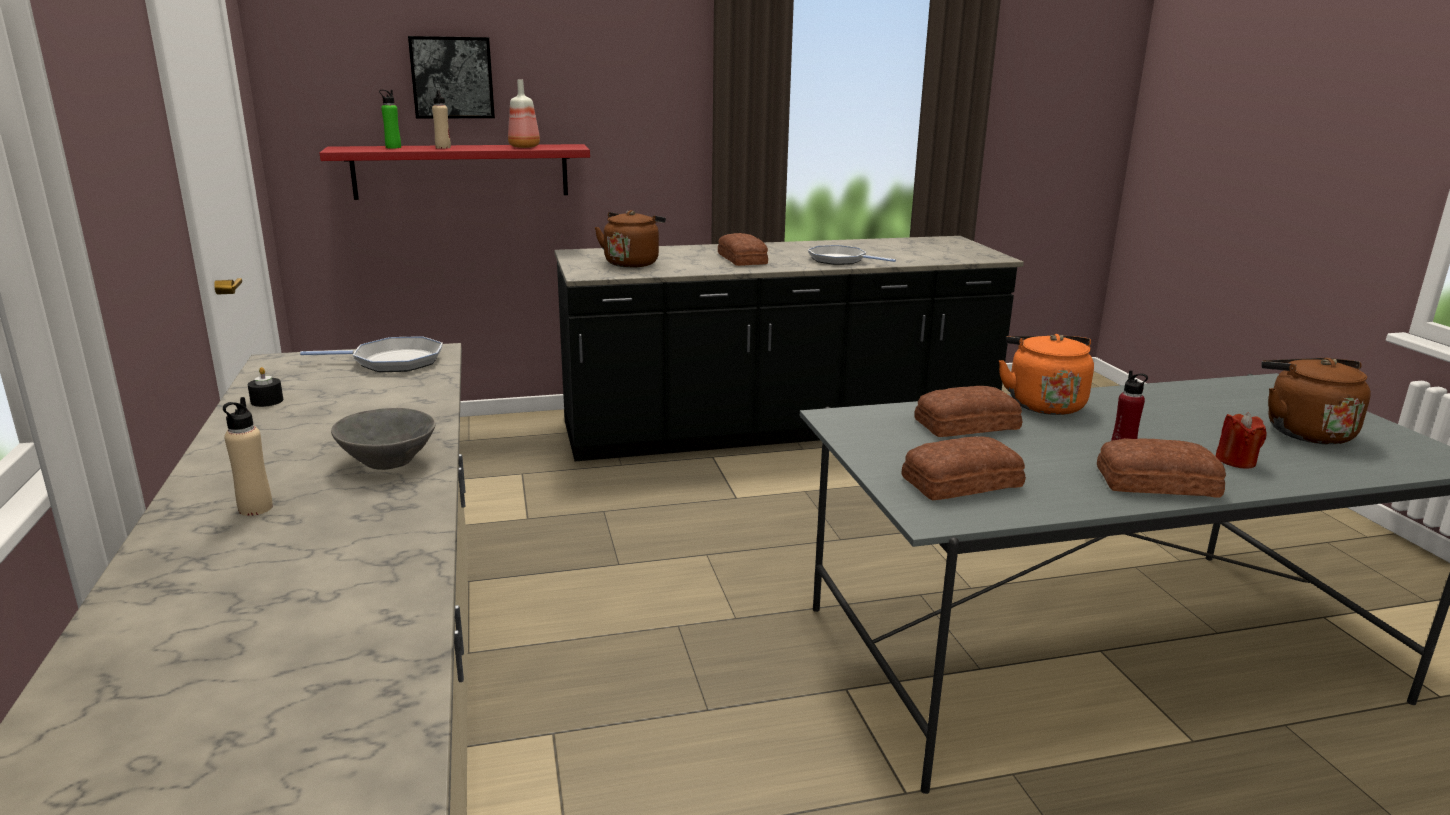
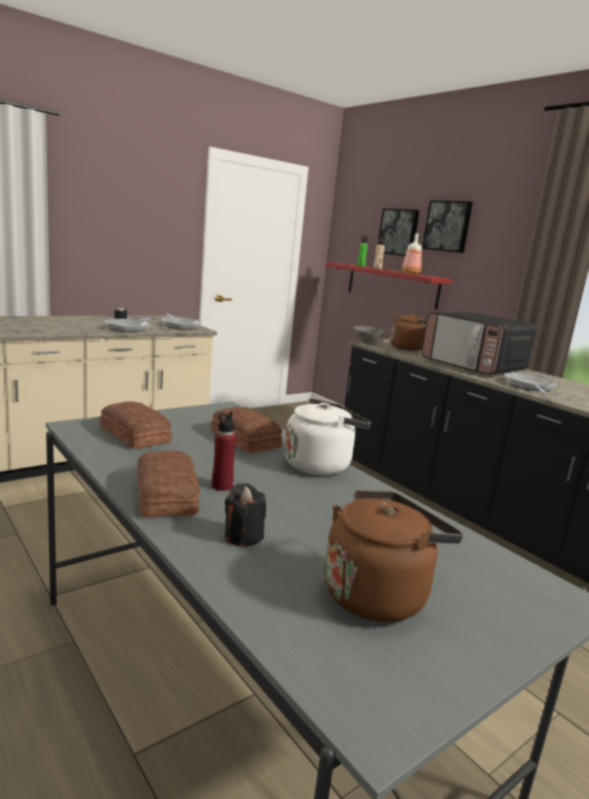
camera: 65 degrees right, 5 degrees down
(255, 508) = (15, 322): beige bottle -> none
(389, 463) = (60, 329): grey bowl -> grey bowl (367, 343)
(403, 403) = (128, 328): none -> frying pan
(555, 62) = (448, 226): none -> picture
(743, 258) = (473, 366): bread -> microwave
(1043, 403) = (320, 465): orange kettle -> white kettle
(1236, 461) = (243, 536): red candle -> black candle

